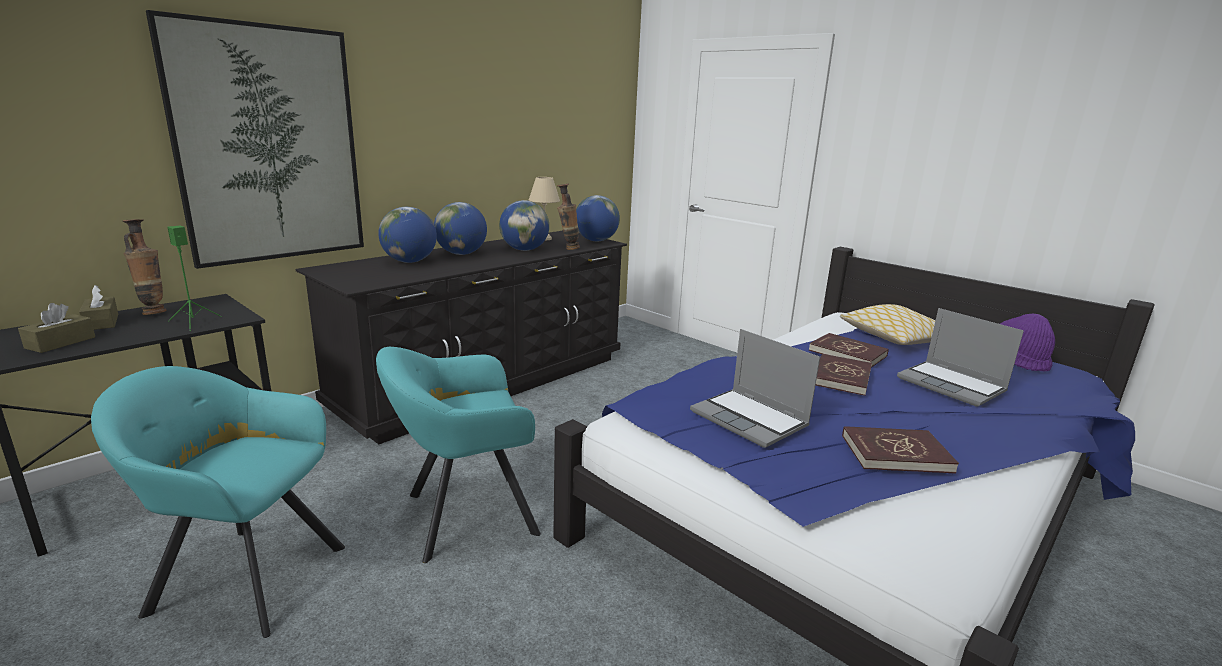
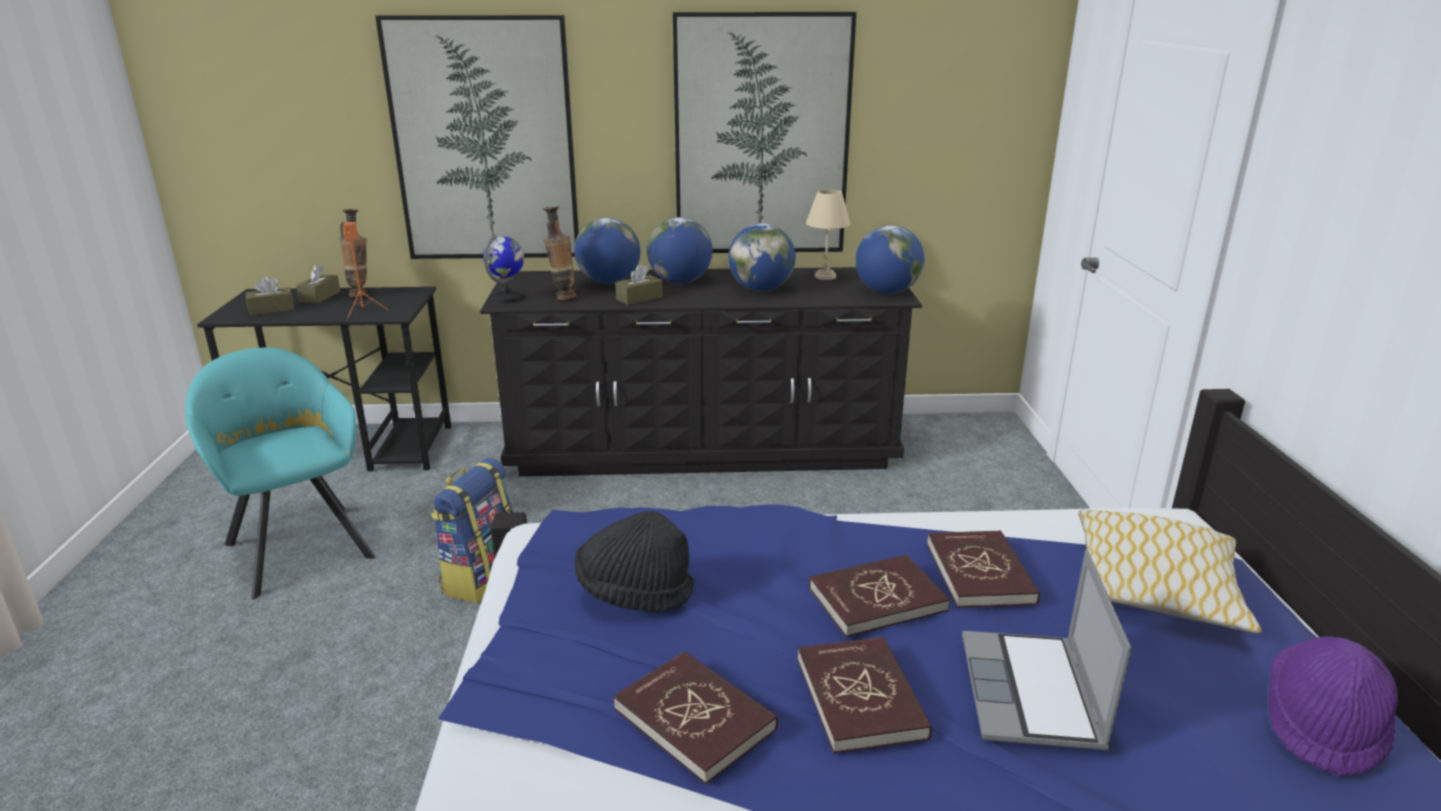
camera: 45 degrees right, 5 degrees up
(193, 322) = (363, 312): green speaker -> orange speaker
(352, 283) = (507, 298): none -> globe
(457, 266) = (639, 298): none -> brown tissue box
(464, 515) = (481, 576): turquoise armchair -> backpack
(487, 141) = (761, 137): none -> picture
(568, 249) = (817, 298): vase -> vase (562, 297)
(750, 419) = (634, 592): laptop -> black hat
(920, 413) = (861, 697): none -> red book

